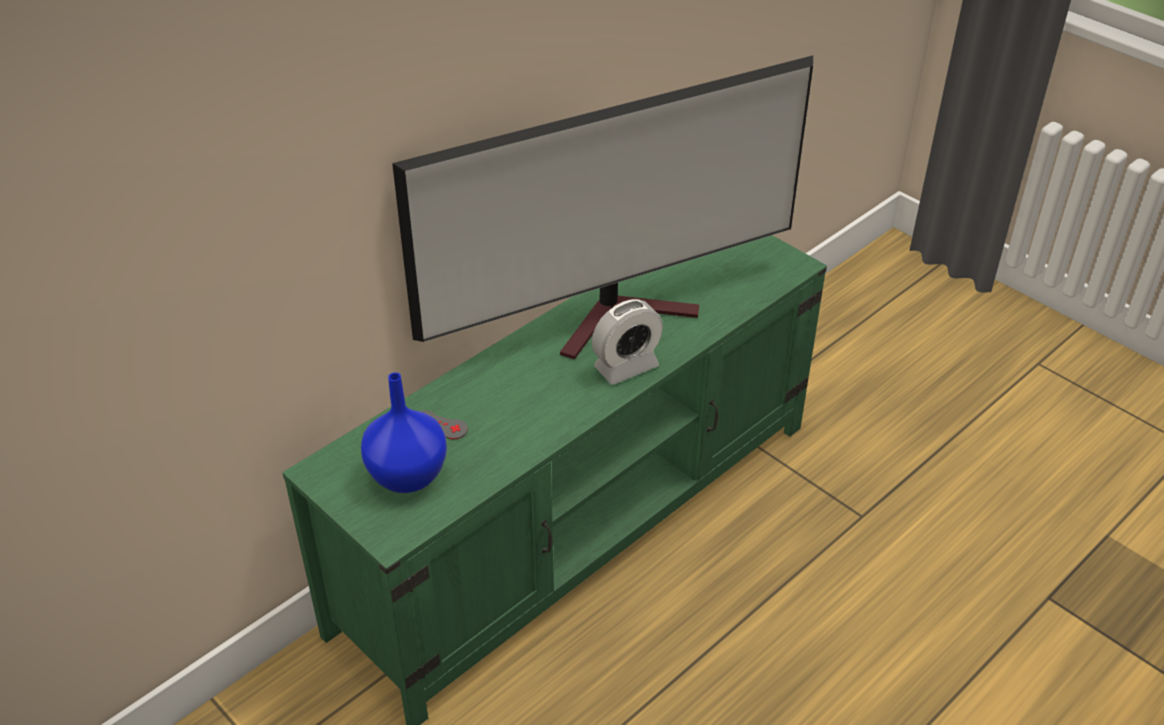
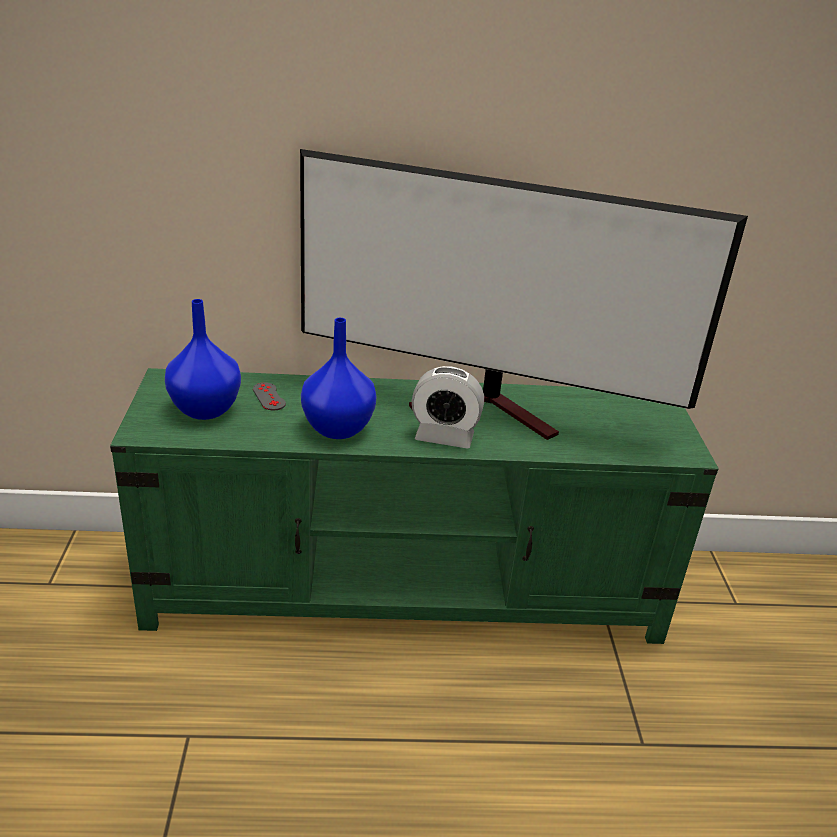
camera: 40 degrees right, 10 degrees down
(540, 415) = (339, 428): none -> blue vase

